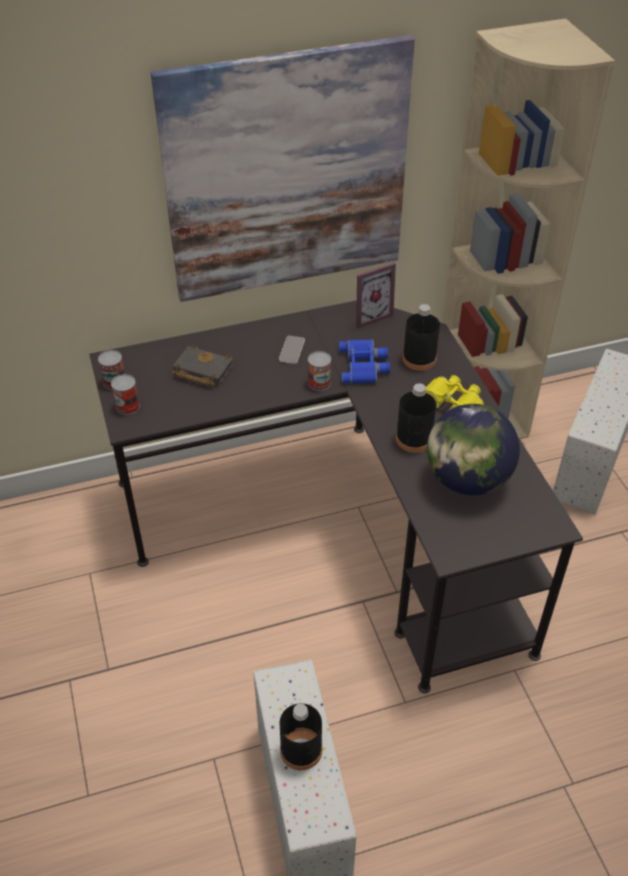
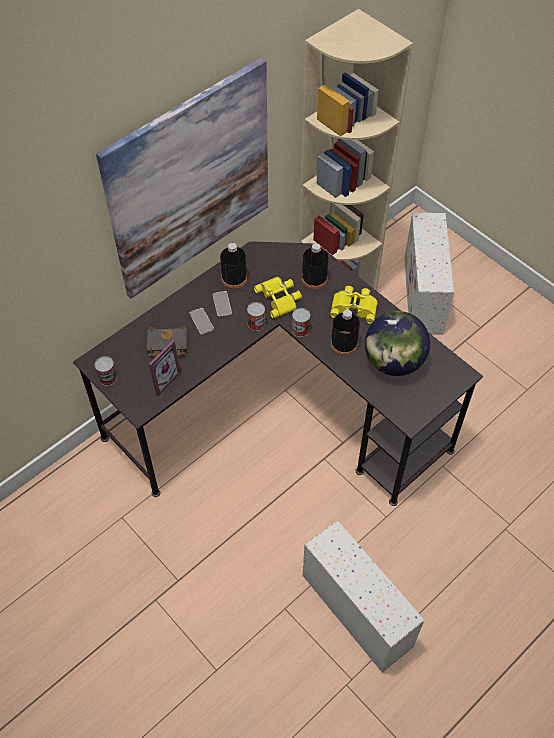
camera: 25 degrees left, 10 degrees up
(127, 406) = (130, 394): can -> can (300, 329)
(256, 360) = (201, 321): none -> phone
(301, 750) = (363, 582): black bottle -> black bottle (234, 278)
(364, 365) = (280, 298): blue binoculars -> yellow binoculars
(369, 315) = (260, 255): picture frame -> picture frame (161, 379)

